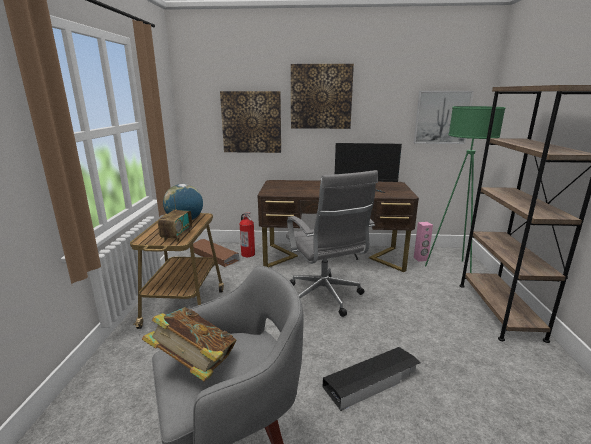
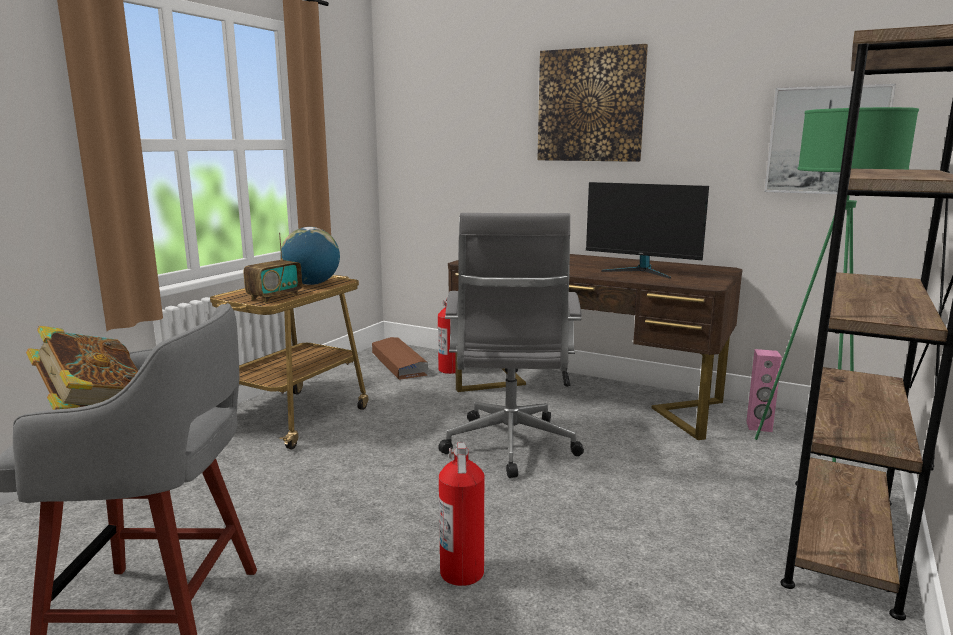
camera: 25 degrees right, 5 degrees down
(251, 122) = (479, 150): picture -> none
(372, 381) = (463, 572): black storage box -> fire extinguisher

